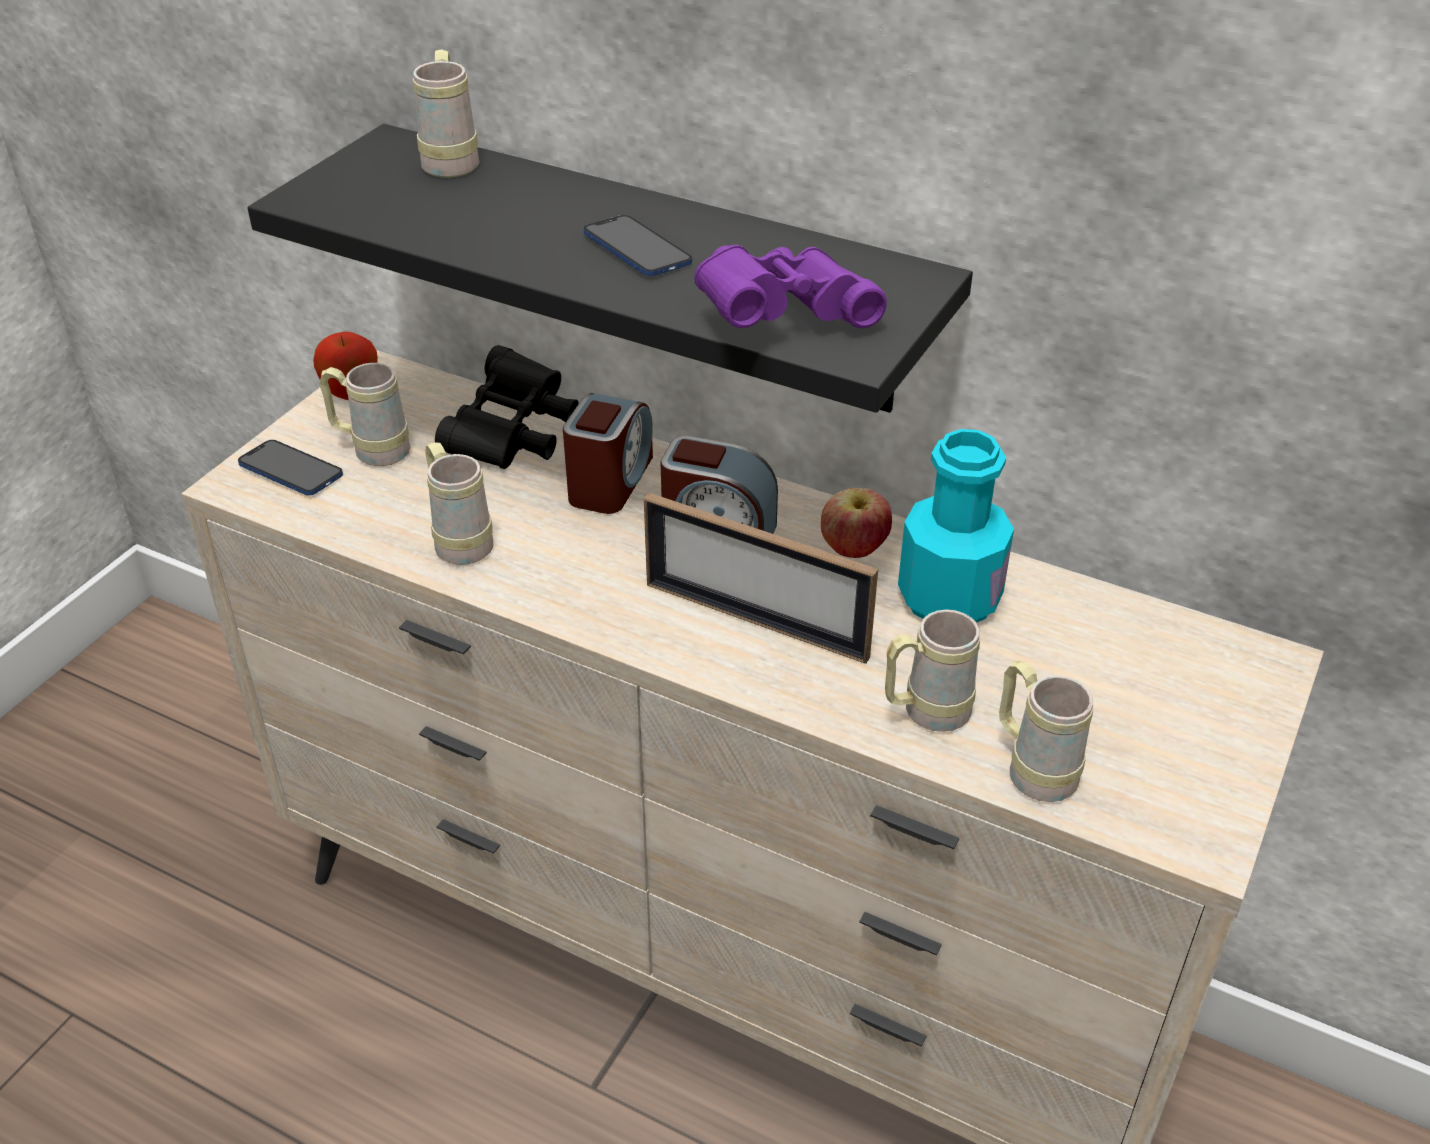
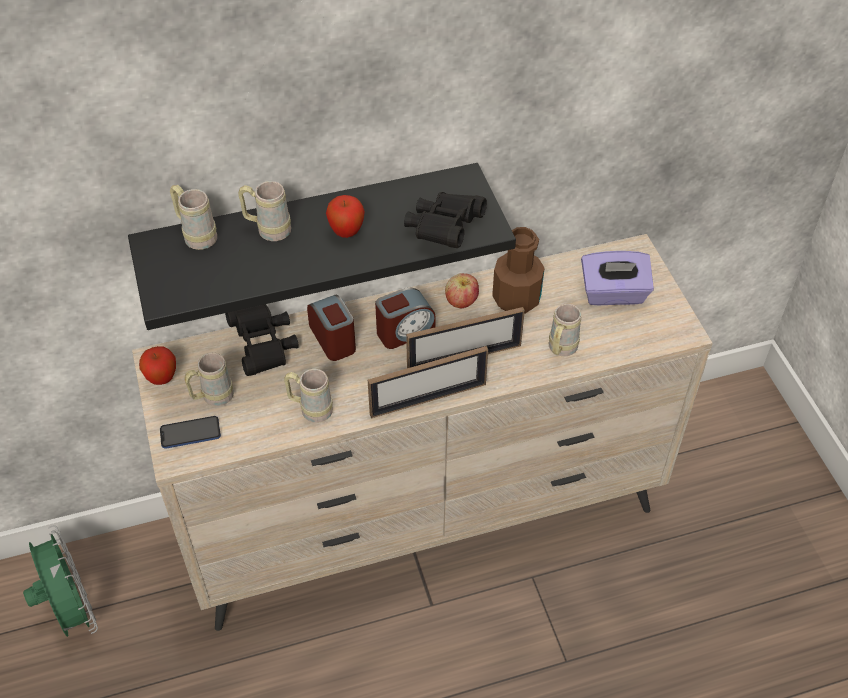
camera: 45 degrees left, 10 degrees up
(215, 731) = (72, 610): none -> green fan
(625, 636) = (428, 399): none -> picture frame
(637, 249) = (346, 232): phone -> apple
(781, 317) = (444, 229): purple binoculars -> black binoculars
(949, 598) = (516, 298): turquoise bottle -> brown bottle
(1032, 768) = (613, 344): beige mug -> beige mug (268, 229)
(1135, 696) = (613, 294): none -> purple tissue box

